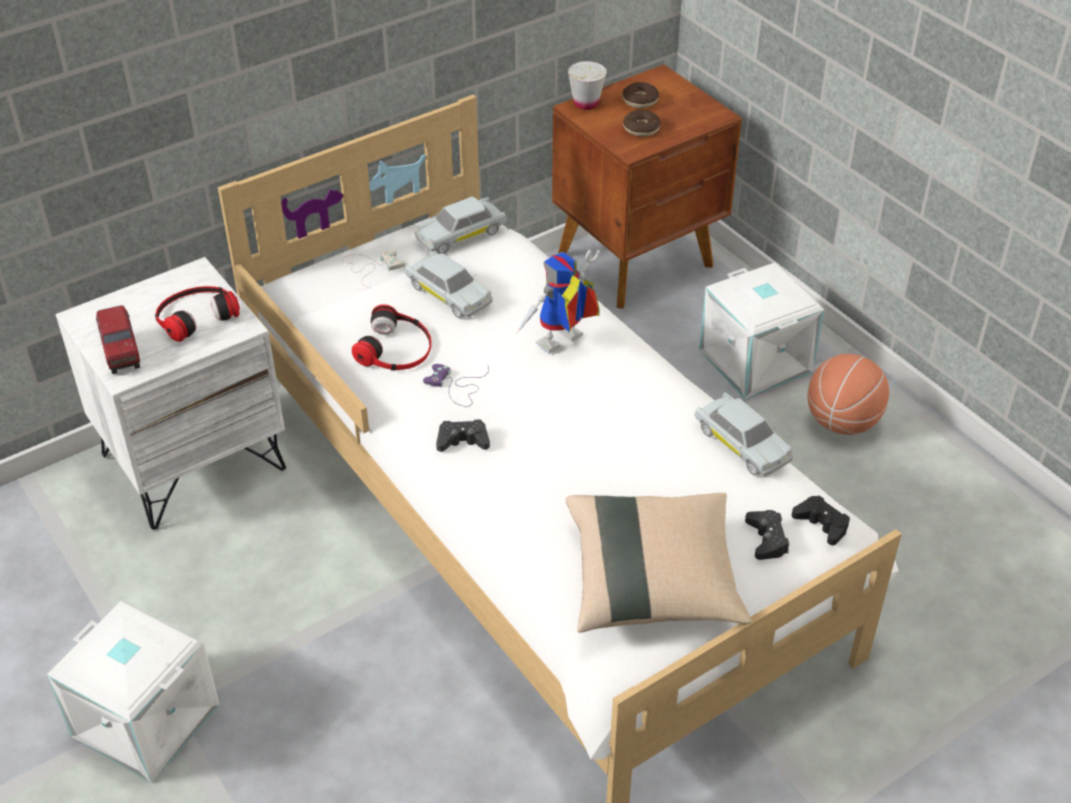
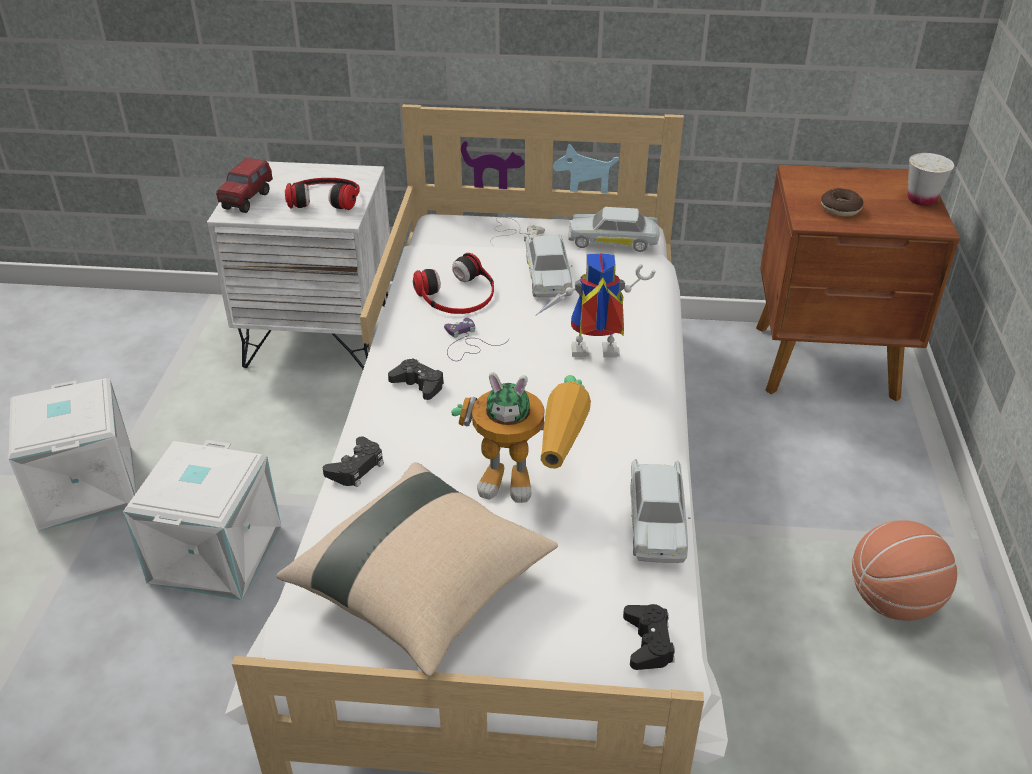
camera: 40 degrees right, 5 degrees down
(586, 103) = (810, 173): white cup -> white cup (921, 199)
(634, 467) = (529, 483): none -> toy robot
(640, 100) = (867, 188): donut -> none
(757, 360) = (858, 499): white storage box -> white storage box (217, 555)
(767, 539) = (574, 620): black game controller -> black game controller (356, 468)

